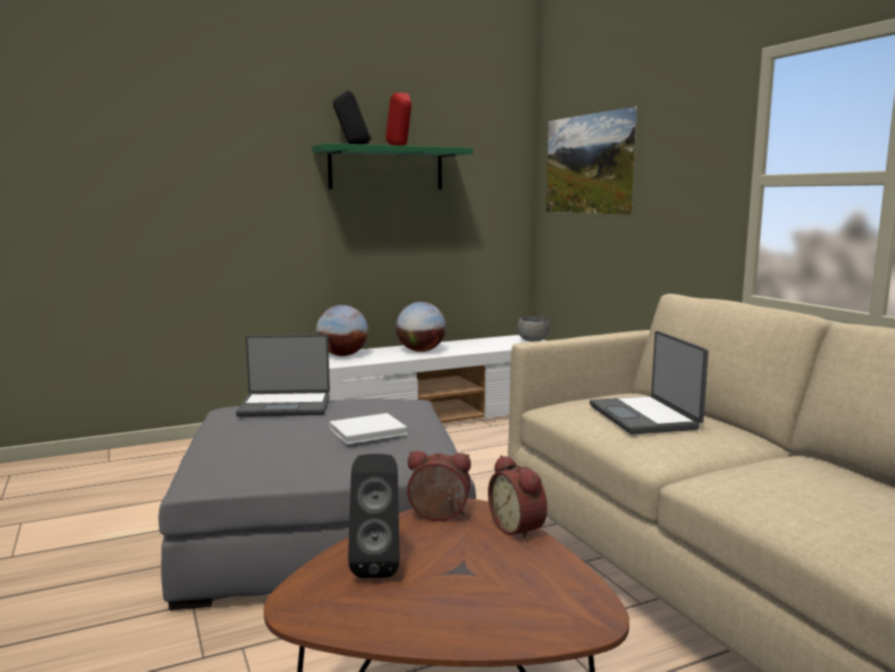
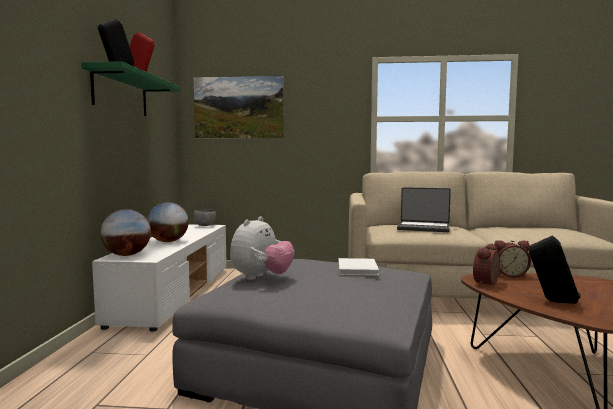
camera: 60 degrees left, 5 degrees down
(285, 406) = (261, 278): laptop -> plush toy

